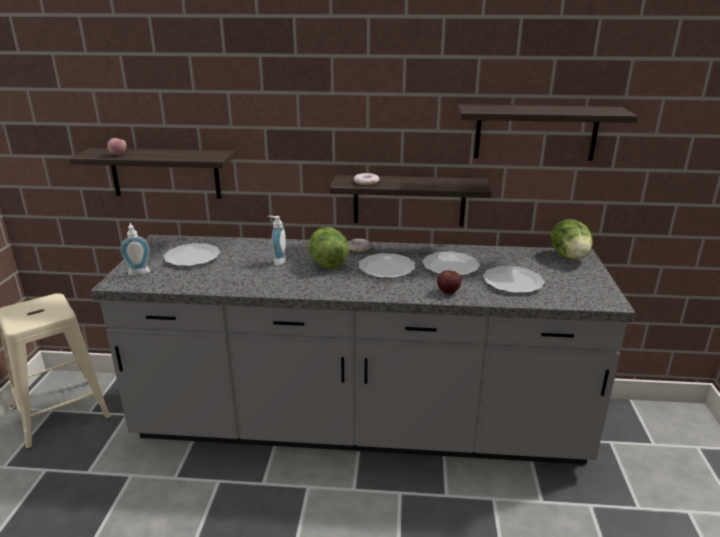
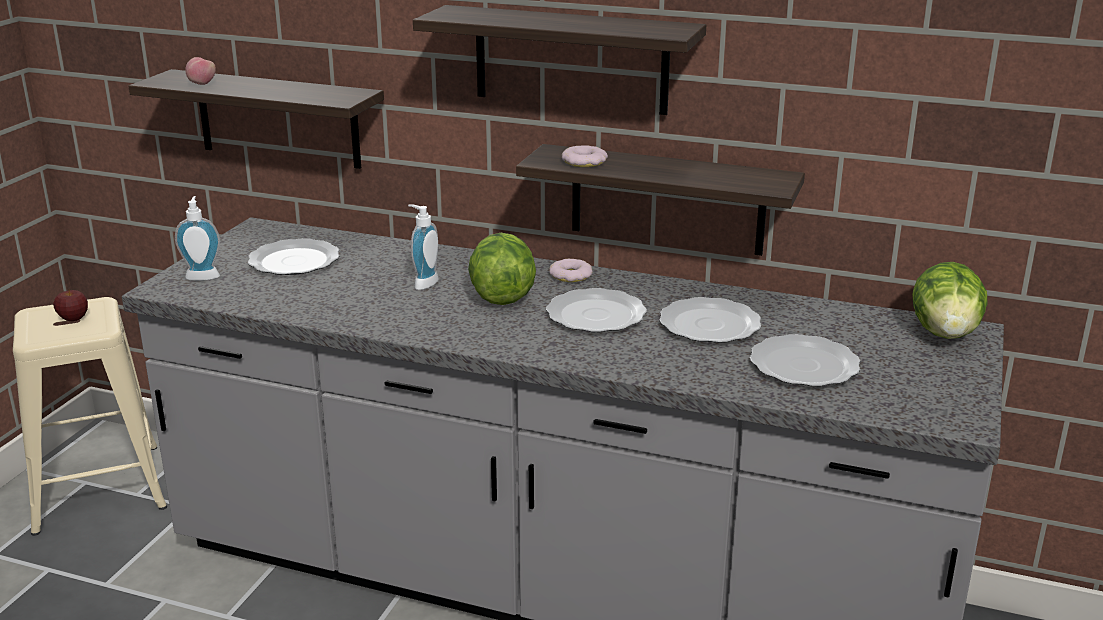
camera: 15 degrees right, 0 degrees up
(448, 292) = (676, 367): apple -> apple (73, 318)
(535, 132) = (896, 96): shelf -> shelf (571, 60)

